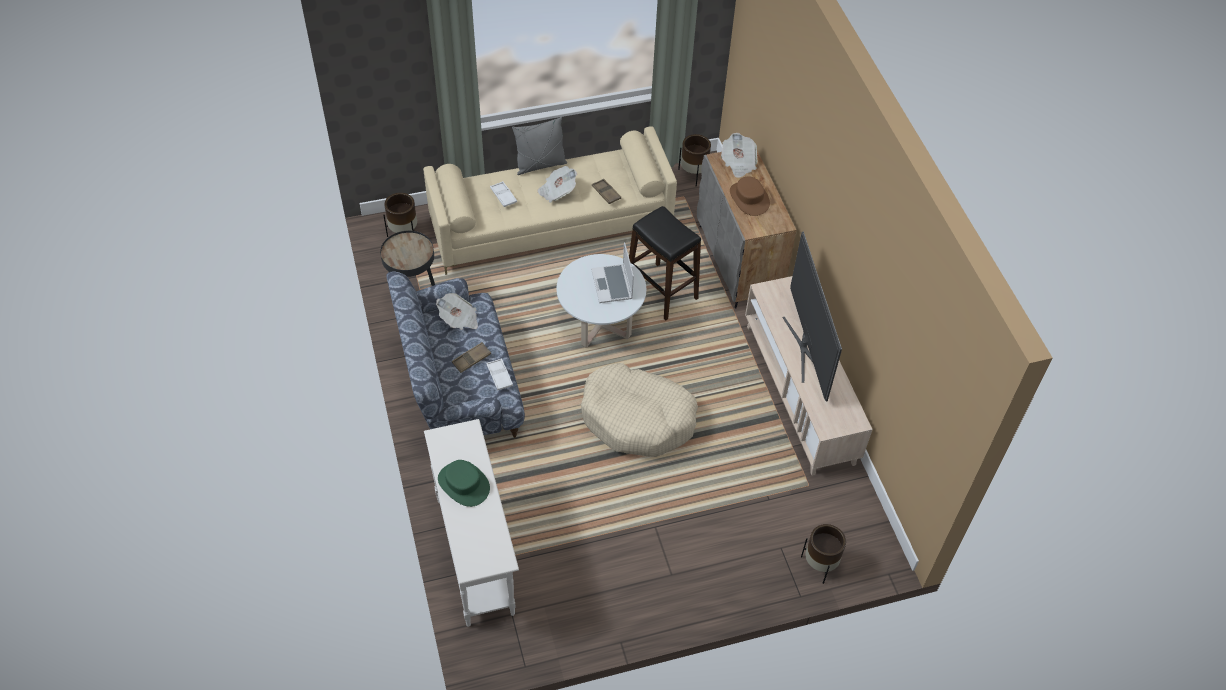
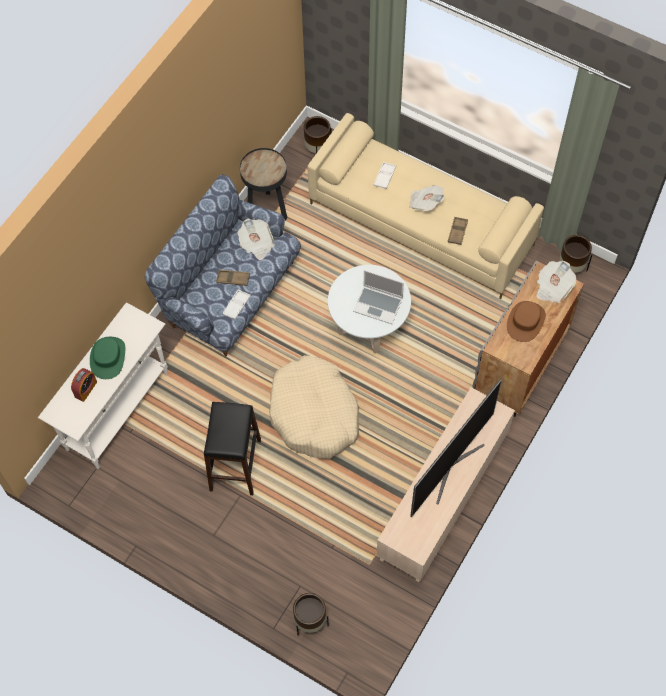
camera: 50 degrees right, 10 degrees up
(475, 524) = (86, 389): none -> alarm clock
(540, 165) = (438, 173): grey pillow -> none
(612, 285) = (378, 305): laptop -> laptop turned 105 degrees counterclockwise
(661, 291) = (438, 338): black stool -> black stool (235, 464)

